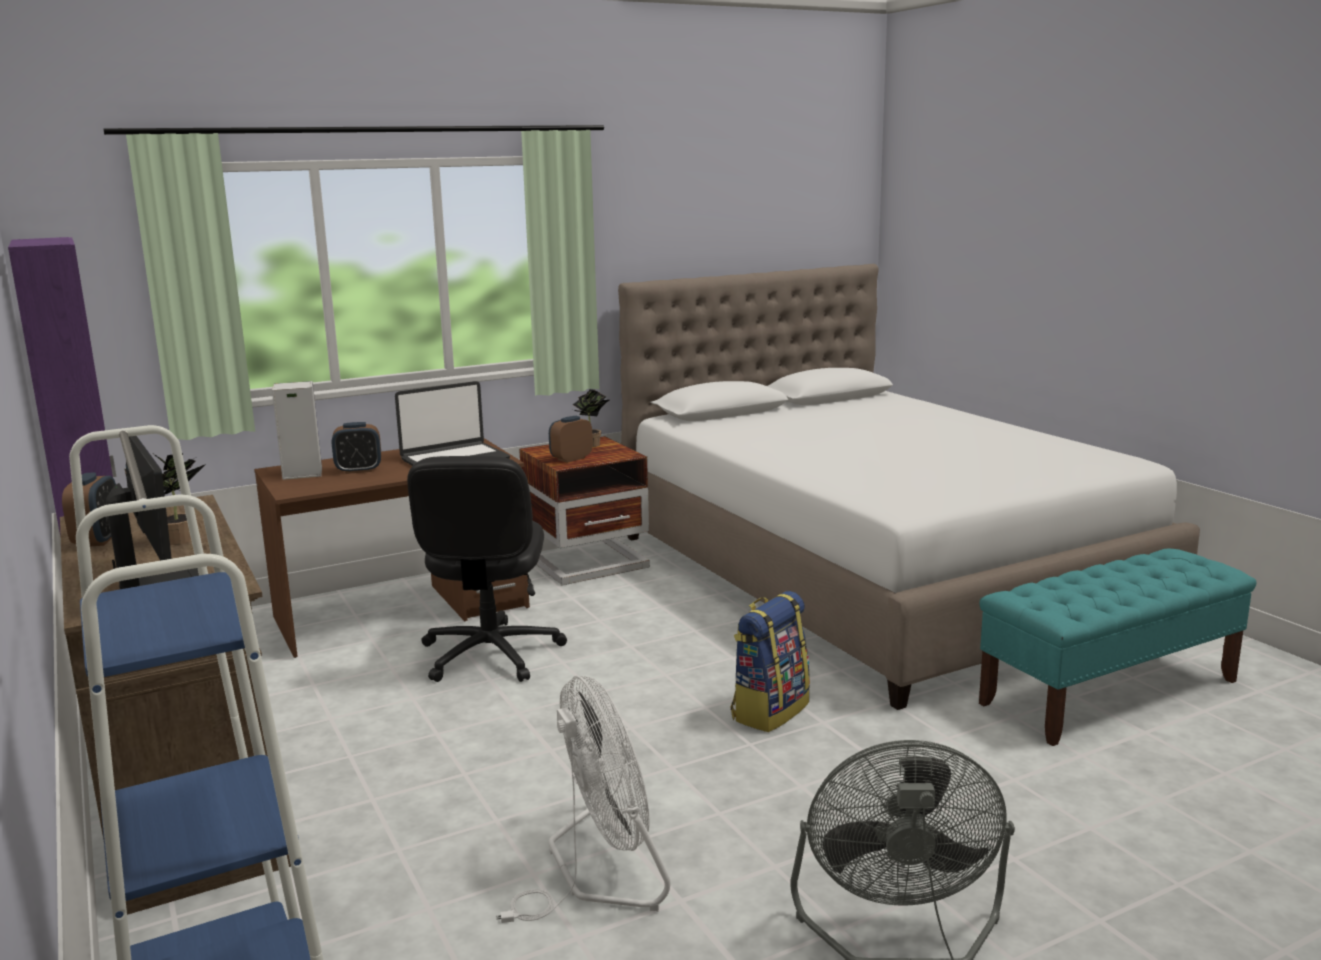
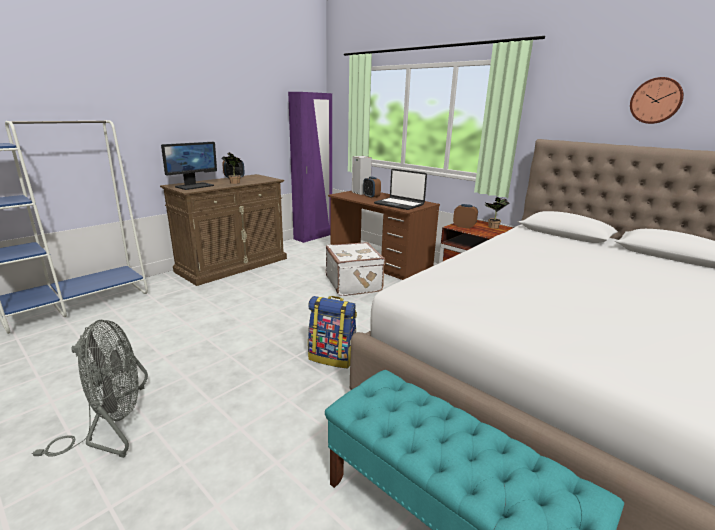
camera: 70 degrees right, 5 degrees up
(490, 654) = (354, 284): black office chair -> white suitcase
(590, 869) = (187, 333): white fan -> none
(736, 214) = (656, 100): none -> wall clock

